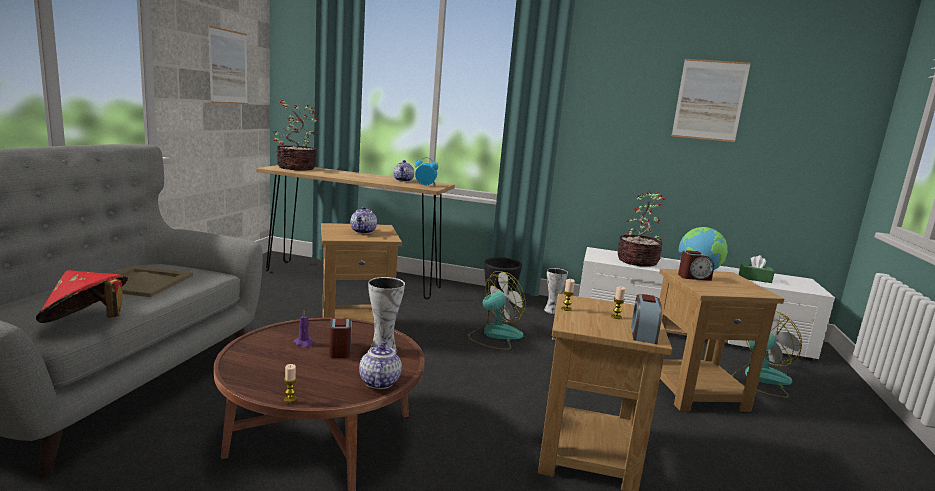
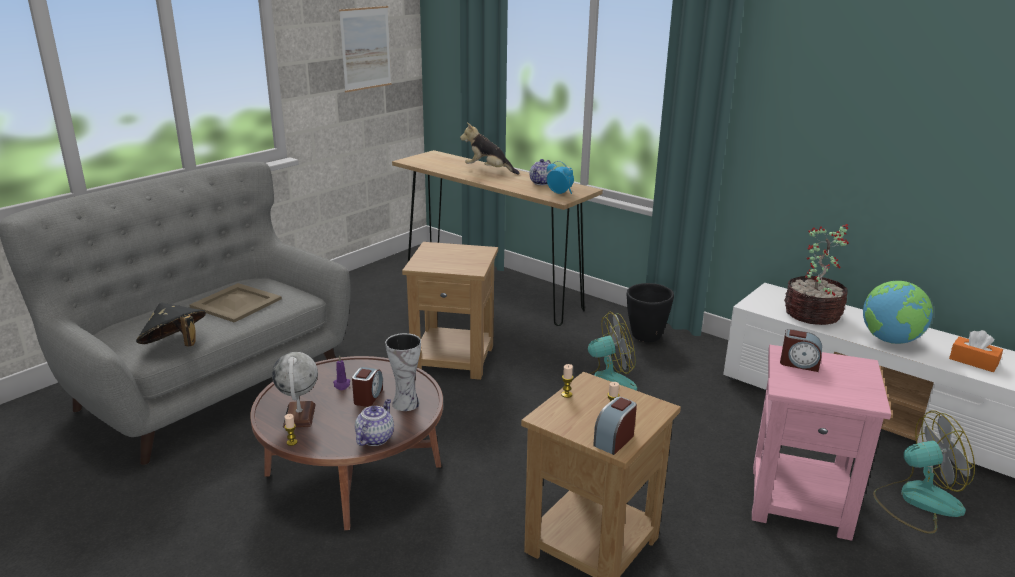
camera: 25 degrees right, 10 degrees up
(86, 323) = (175, 346): red hat -> black hat
(278, 374) = (299, 415): none -> globe
(295, 168) = (434, 159): potted plant -> none
(350, 174) = (488, 170): none -> plush toy
(364, 232) = (455, 258): teapot -> none
(551, 311) = (703, 360): vase -> none
(696, 391) = (801, 501): brown side table -> pink side table
(709, 100) = (942, 96): picture -> none
(754, 278) = (973, 361): green tissue box -> orange tissue box

